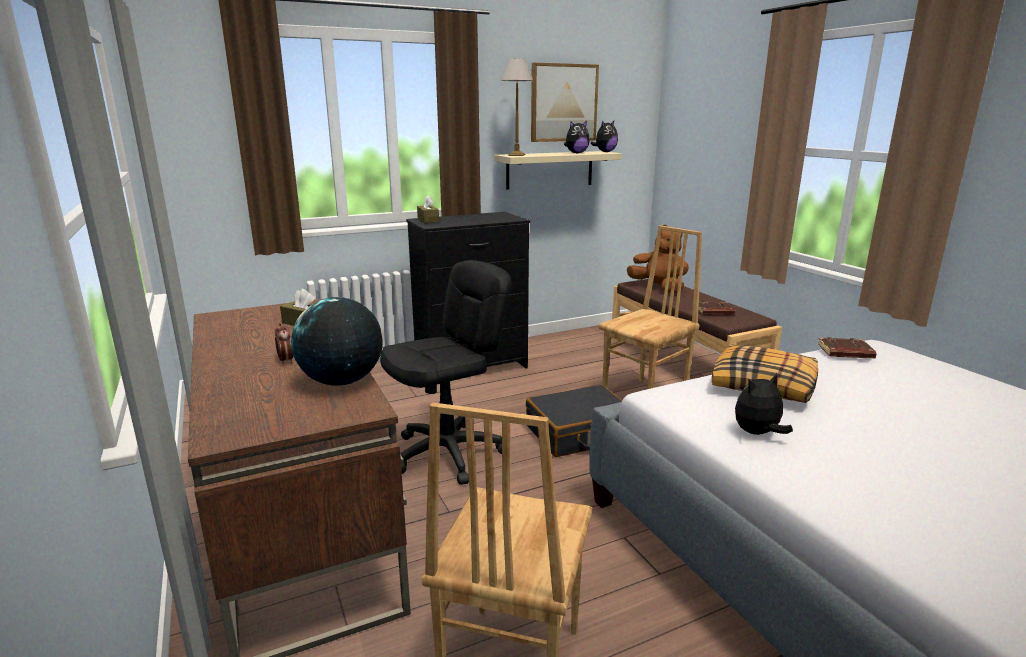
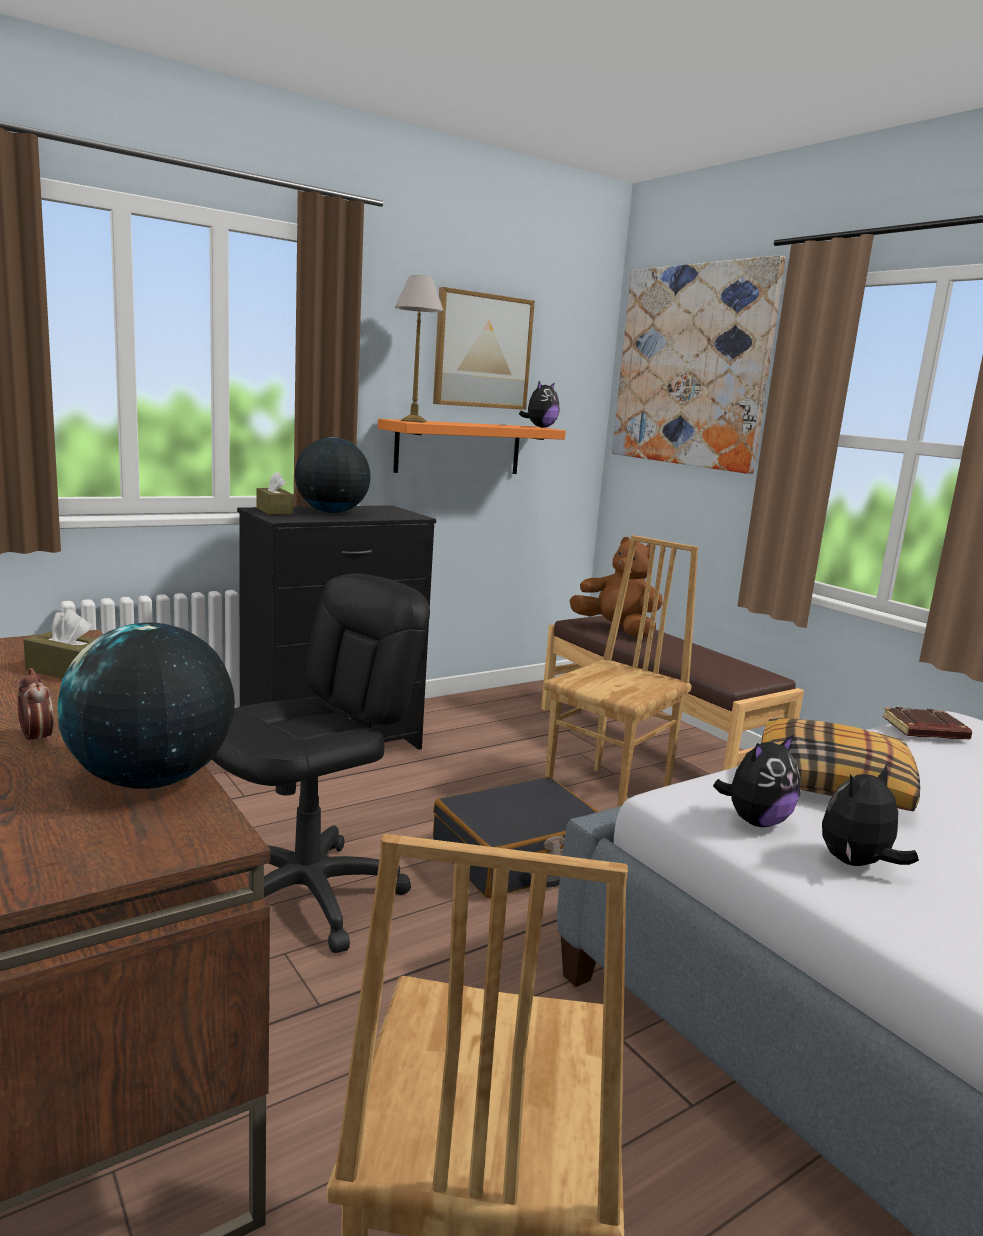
camera: 10 degrees left, 5 degrees down
(463, 219) = (331, 512): none -> globe
(550, 170) = (458, 448): beige shelf -> orange shelf
(576, 153) = (500, 425): plush toy -> plush toy (756, 821)
(710, 102) = (692, 366): none -> picture
(714, 311) = (706, 666): brown book -> none

